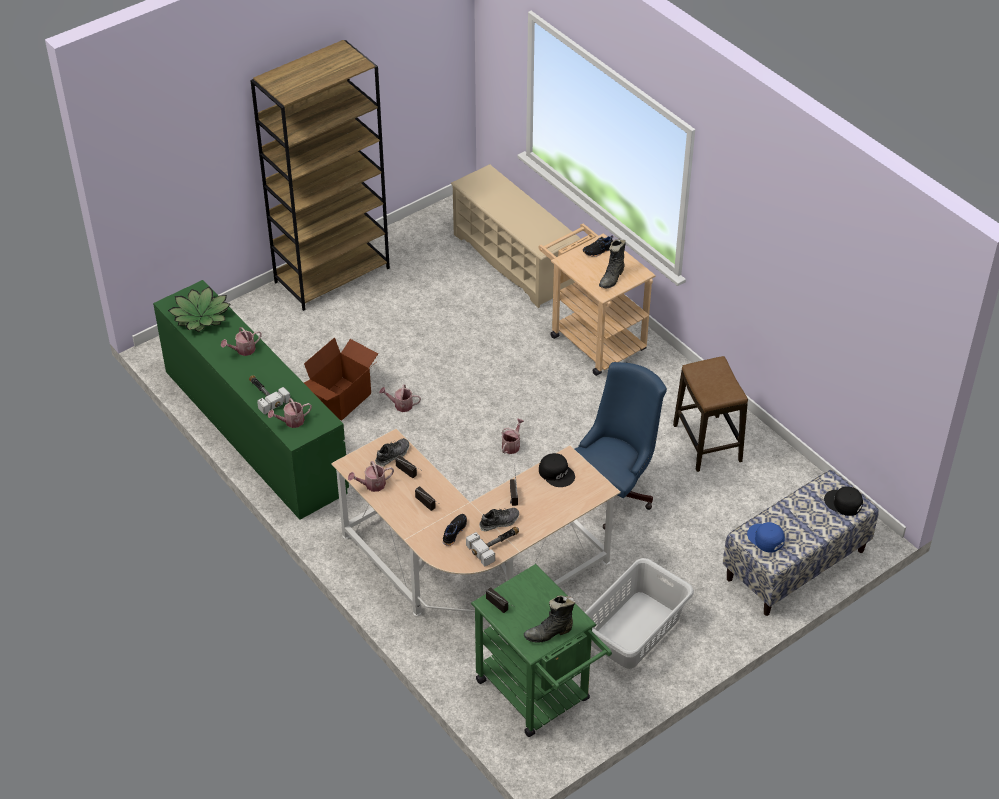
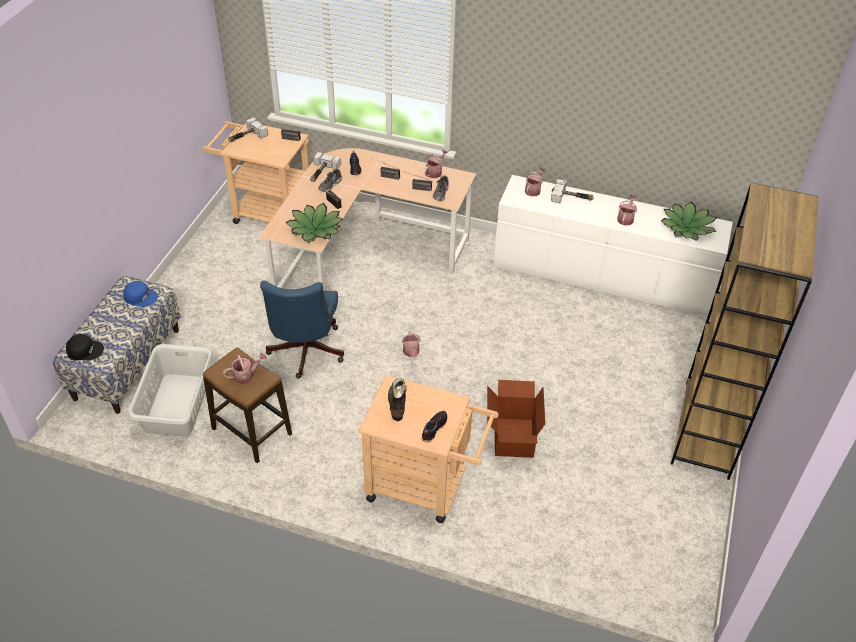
camera: 145 degrees right, 0 degrees up
(254, 430) = (602, 275): green dresser -> white dresser
(342, 399) = (570, 326): cardboard box -> cardboard box (512, 438)
(400, 405) = (524, 342): watering can -> watering can (246, 375)
(514, 261) = (572, 539): beige shoe rack -> none
(539, 696) = (266, 212): green cart -> beige cart
(549, 633) = (246, 136): black boot -> hammer
(557, 473) = (315, 229): black cap -> potted plant
(633, 630) = (228, 270): grey laundry basket -> grey laundry basket (178, 404)

